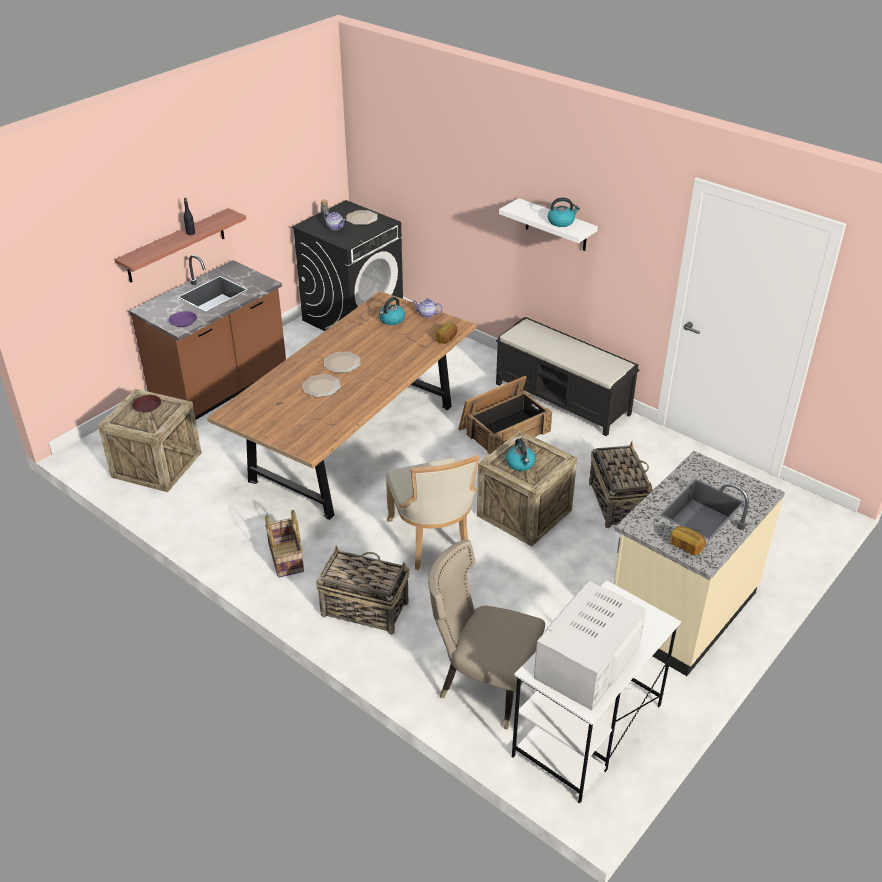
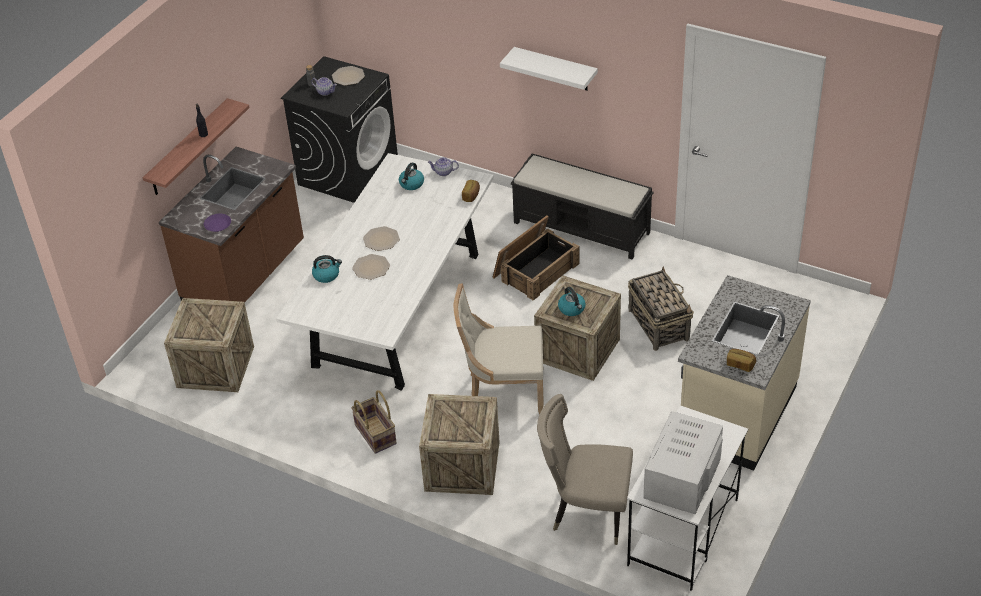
camera: 10 degrees left, 5 degrees up
(147, 406) = (203, 314): brown plate -> none
(355, 442) = (398, 309): brown dining table -> white dining table
(364, 608) = (462, 466): basket -> crate
(433, 540) = (503, 392): beige chair -> beige chair turned 120 degrees clockwise
(561, 222) = (563, 69): kettle -> kettle (326, 275)

